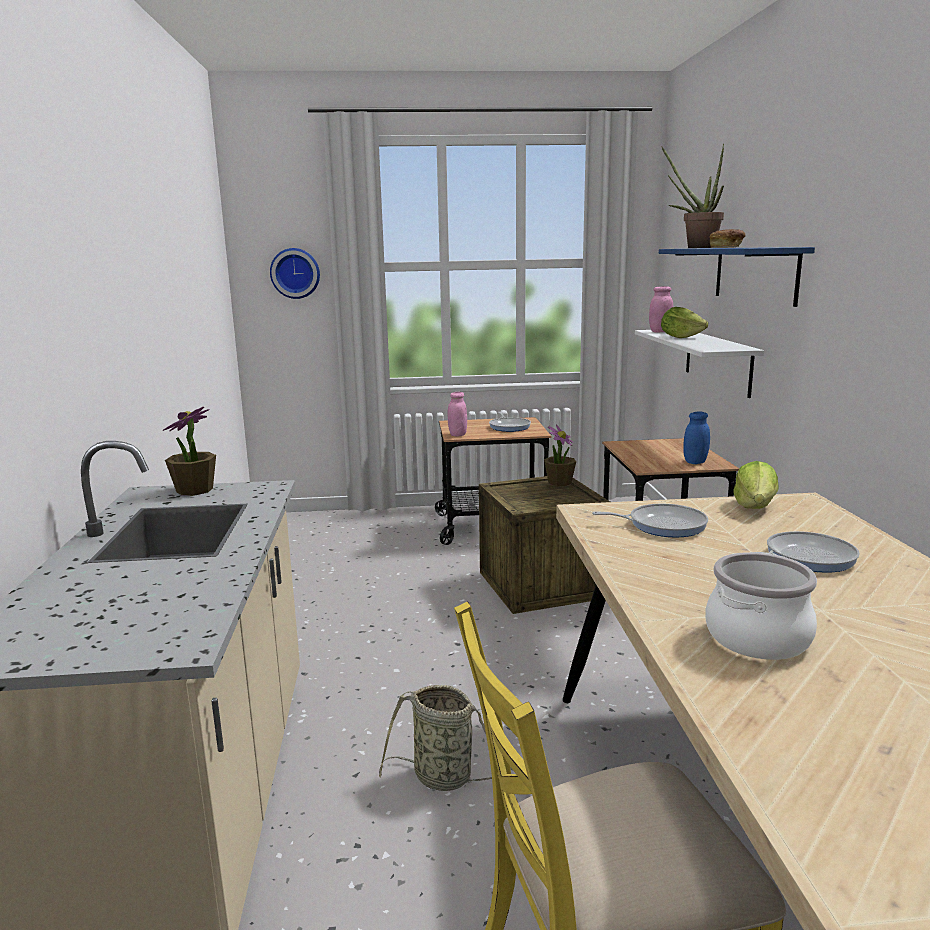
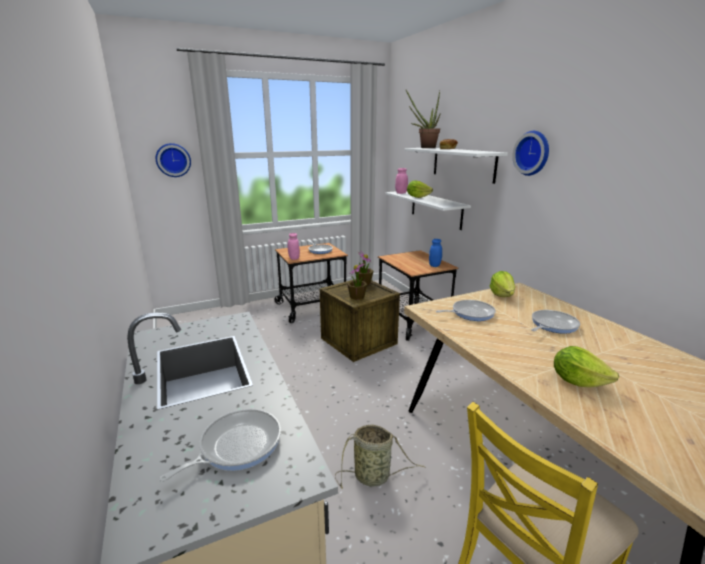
camera: 20 degrees left, 5 degrees up
(138, 608) = (236, 445): none -> frying pan
(194, 490) = (185, 329): potted plant -> potted plant (357, 297)
(755, 274) = (463, 164): blue shelf -> white shelf
(756, 637) = (577, 381): cooking pot -> lettuce
(850, 244) = (533, 153): none -> wall clock

